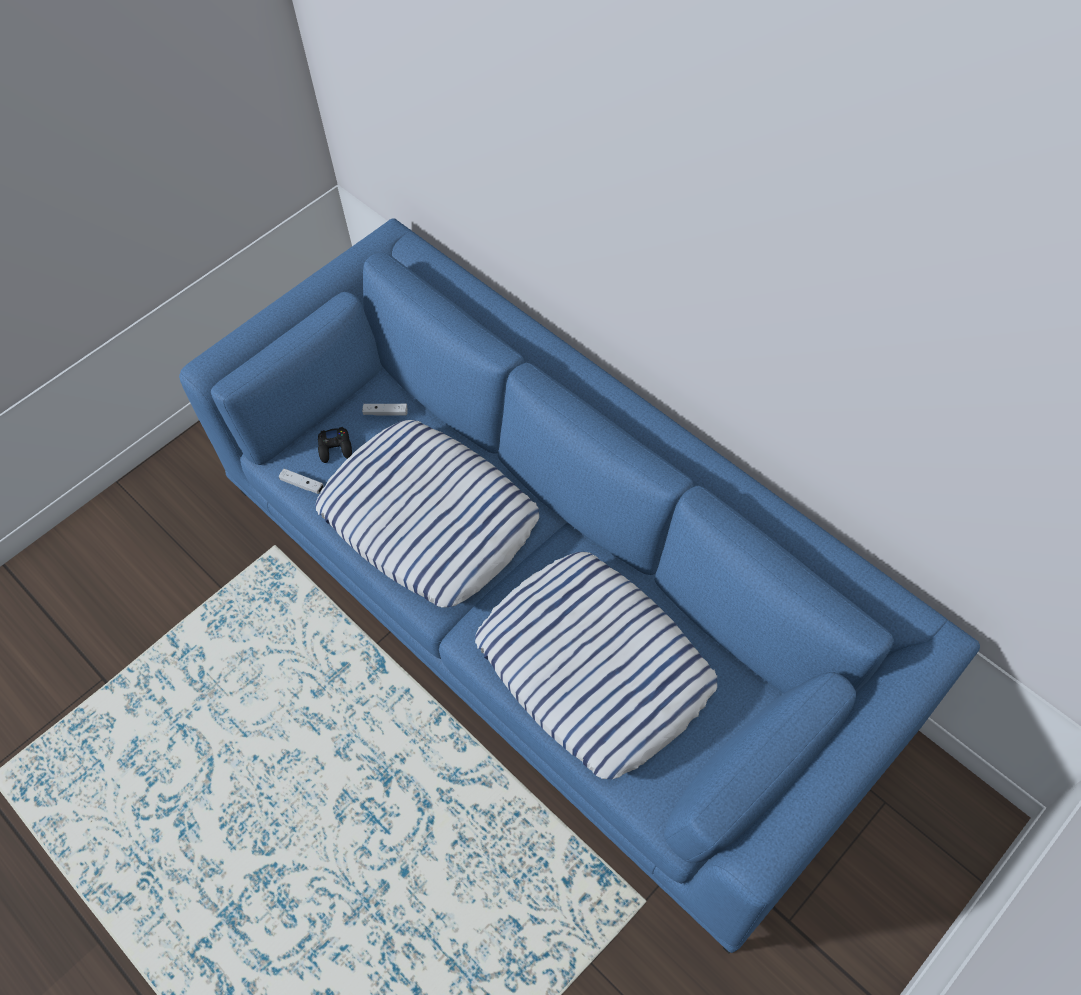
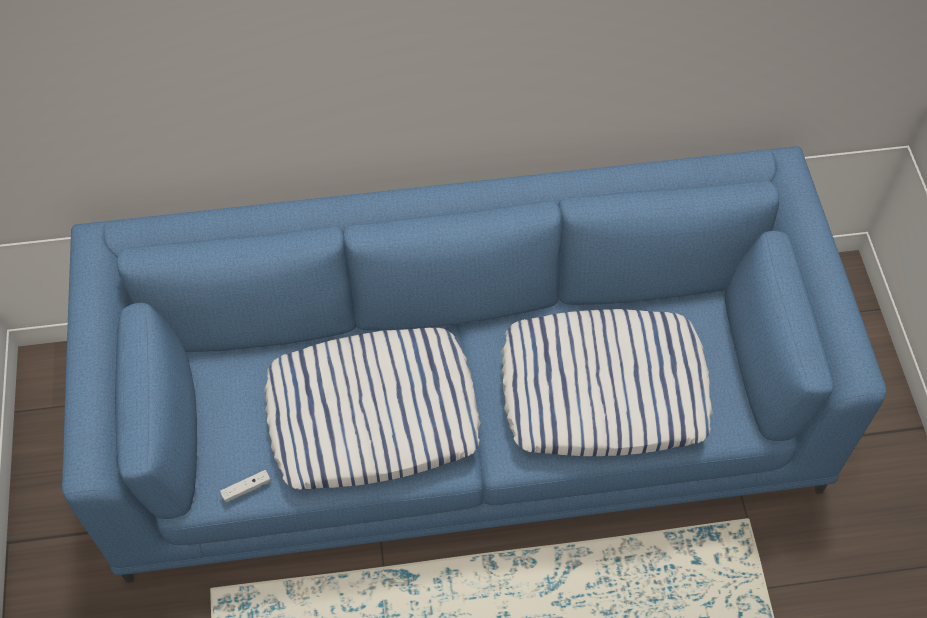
camera: 55 degrees left, 0 degrees up
(335, 448) = (235, 439): black game controller -> none
(385, 413) = (236, 379): white game controller -> none

